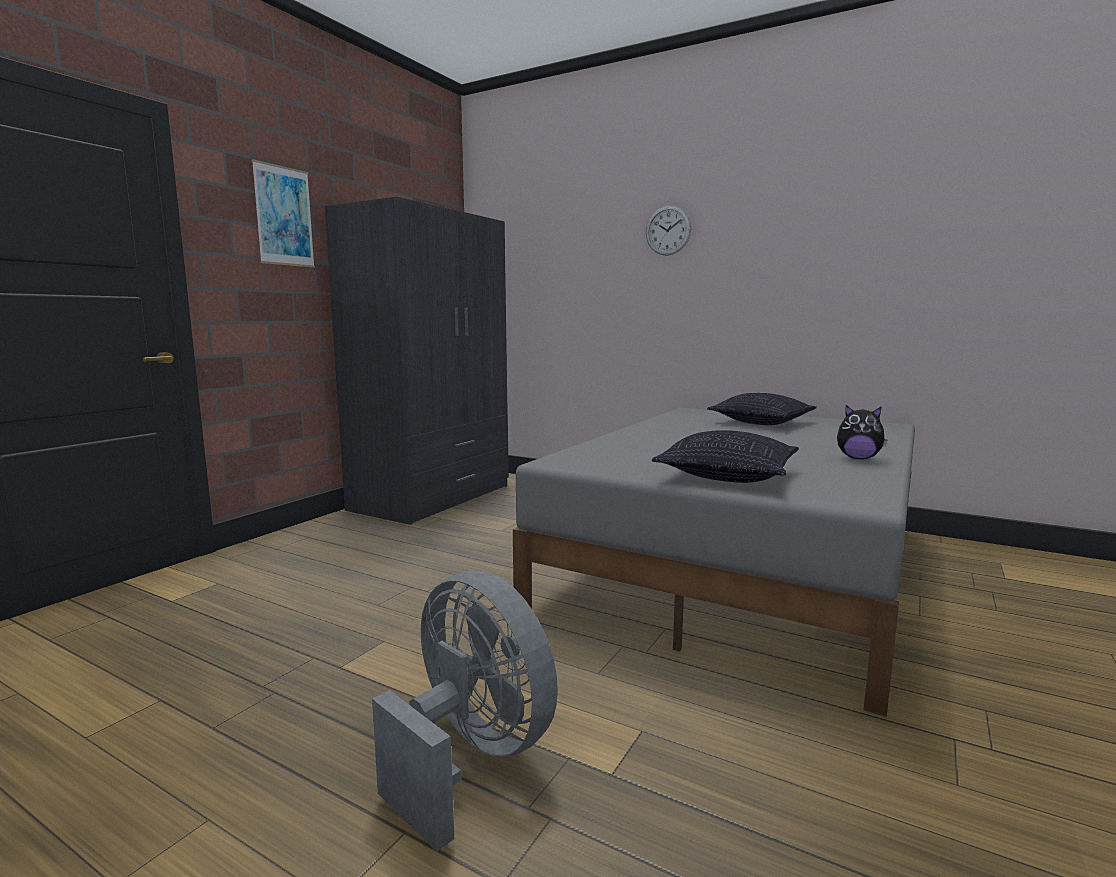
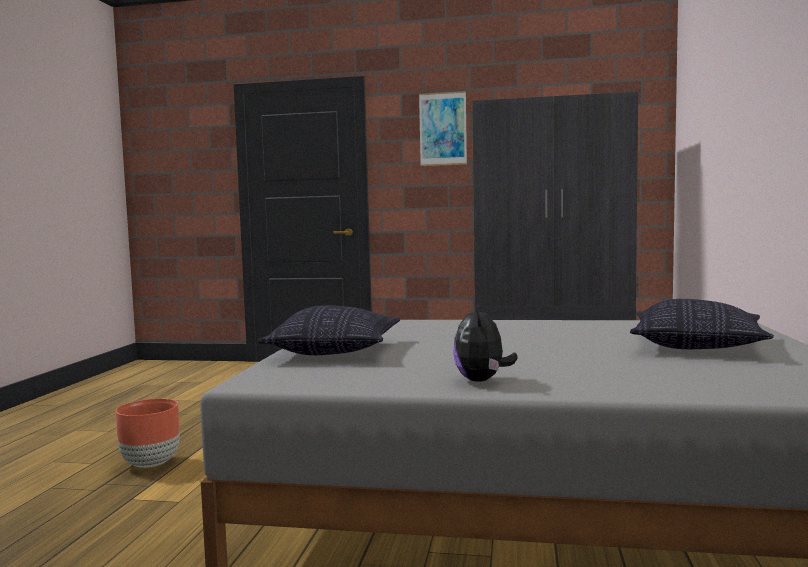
camera: 70 degrees right, 5 degrees down
(471, 757) = (151, 463): grey fan -> brown planter
(668, 230) = (761, 64): wall clock -> none

